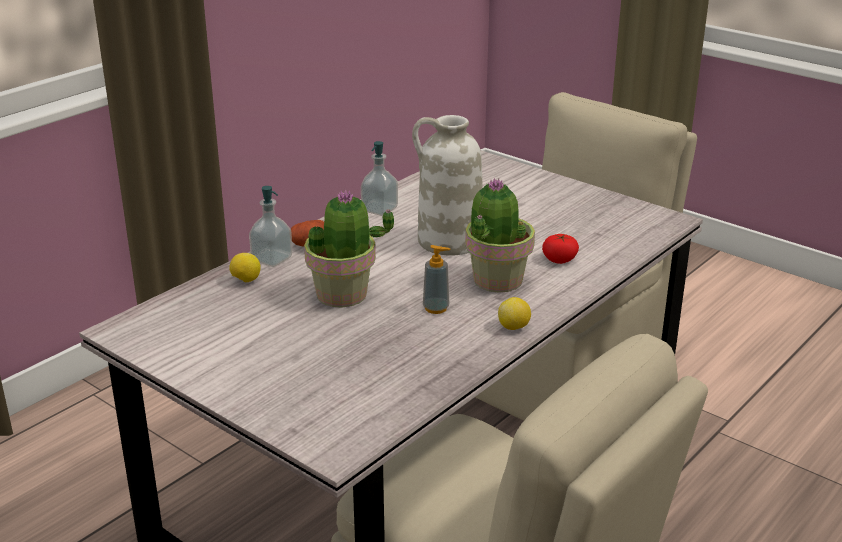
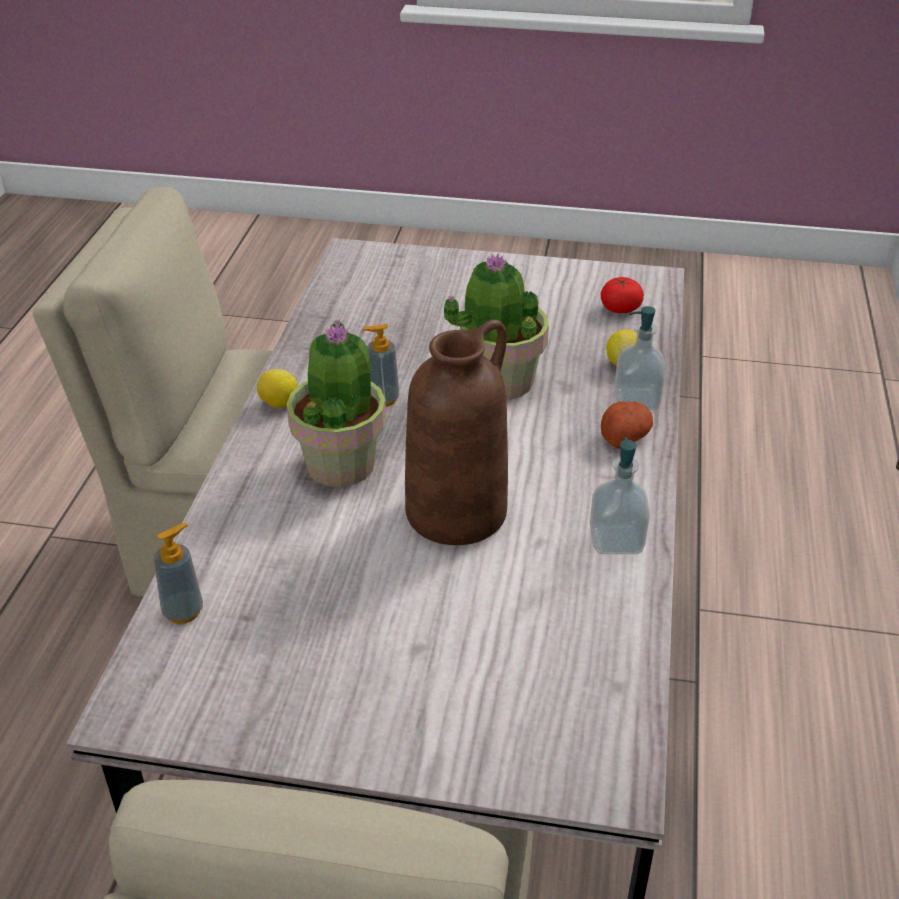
camera: 150 degrees right, 10 degrees up
(449, 241) = (456, 510): white vase -> brown vase
(559, 259) = (279, 533): tomato -> tomato (620, 308)
(631, 243) = (183, 611): none -> soap dispenser

